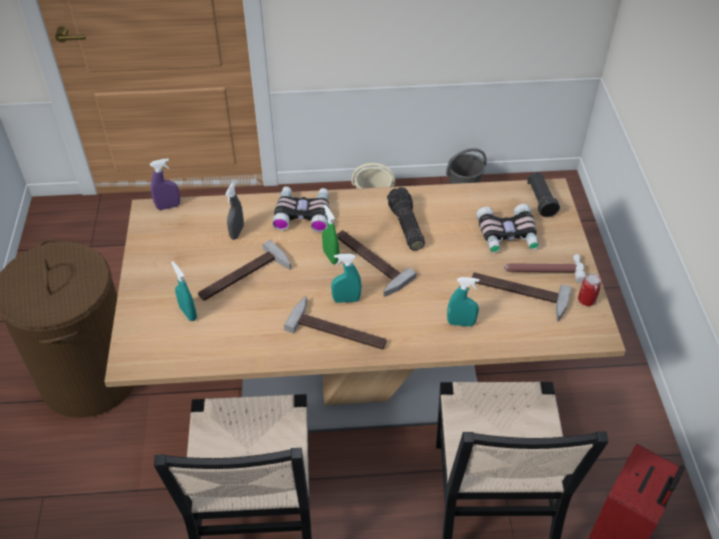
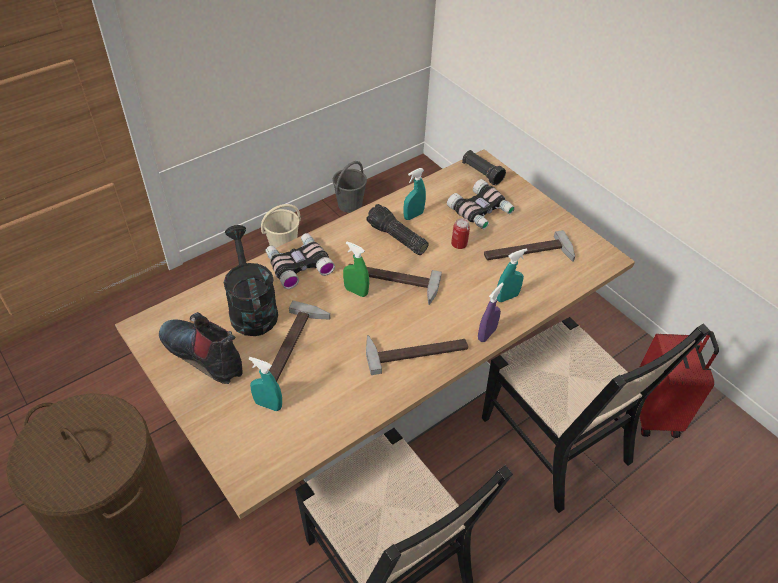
camera: 35 degrees left, 0 degrees up
(168, 206) = (160, 314): purple spray bottle -> purple spray bottle (486, 334)
(174, 252) = (204, 354): none -> boot
(237, 232) = (251, 308): grey spray bottle -> black watering can
(346, 300) = (401, 322): turquoise spray bottle -> turquoise spray bottle (413, 215)
(543, 270) = (529, 227): hammer -> none
(586, 300) = (578, 236): can -> can (459, 244)

